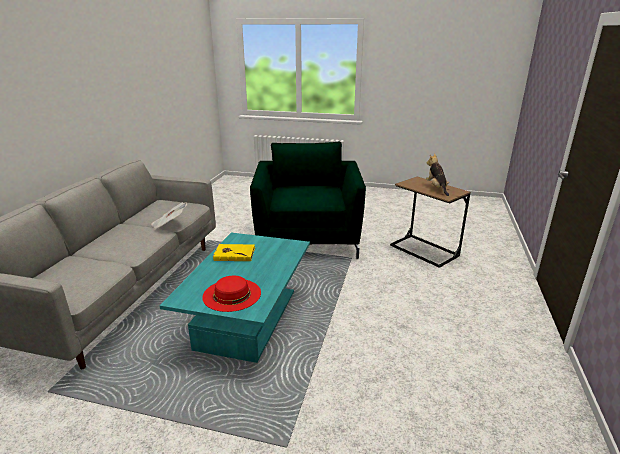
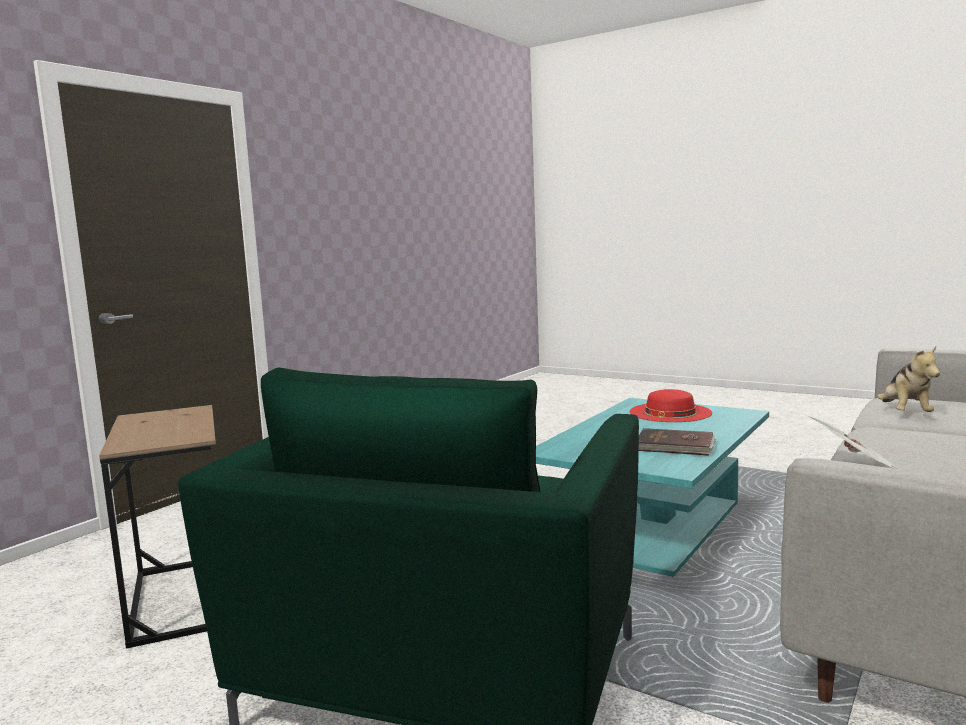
camera: 160 degrees left, 15 degrees down
(234, 254) = (675, 446): yellow book -> brown book
(436, 188) = (159, 424): plush toy -> plush toy (905, 413)

